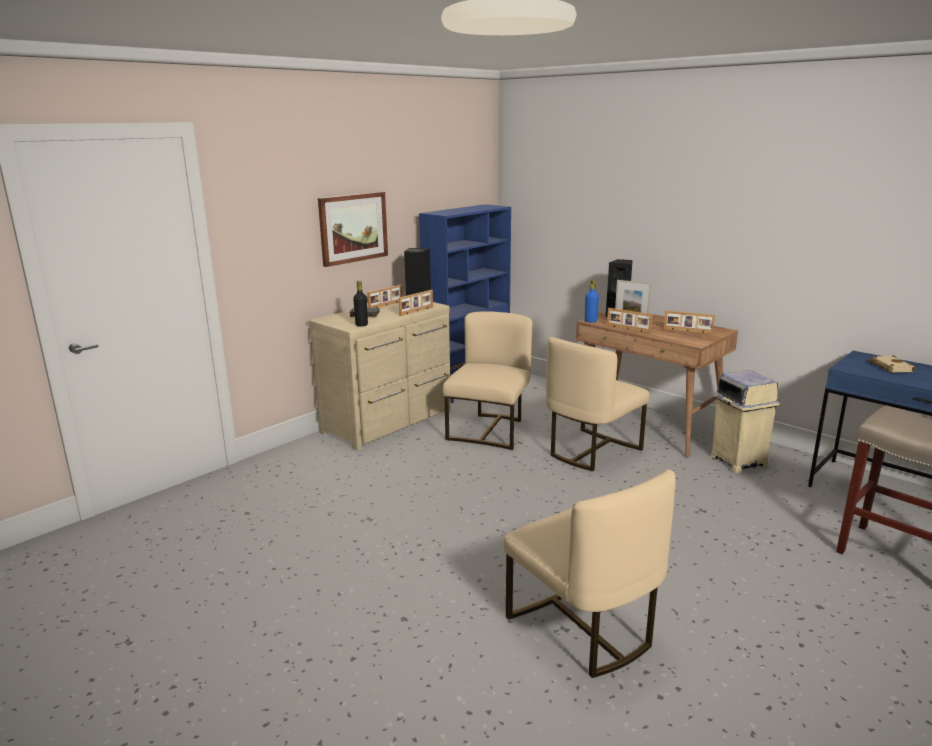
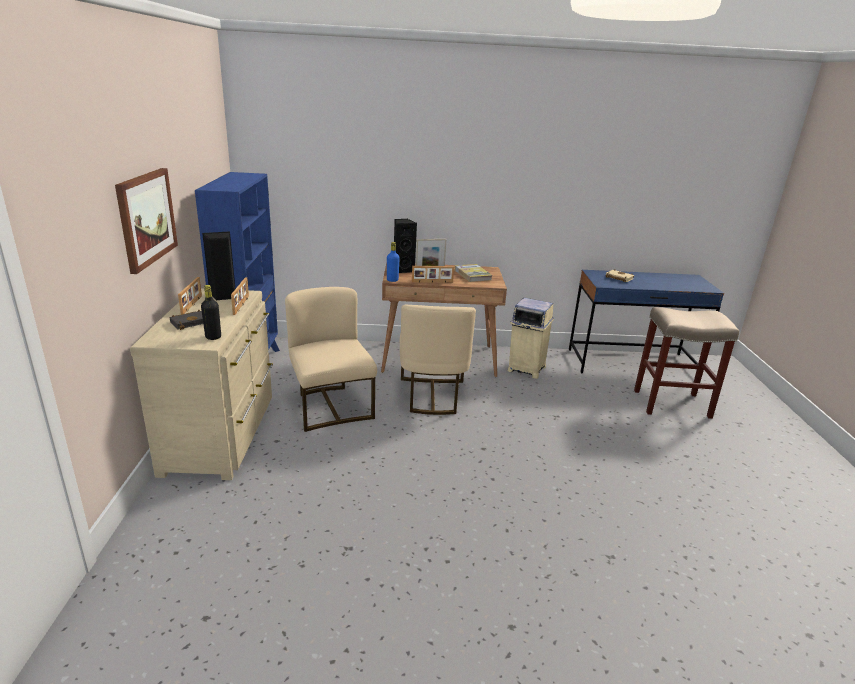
camera: 45 degrees left, 5 degrees up
(583, 629) = (619, 549): beige chair -> none
(687, 331) = (472, 275): picture frame -> book

